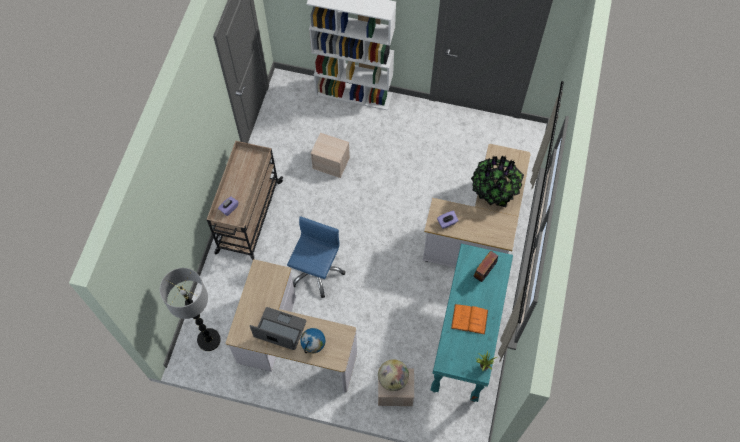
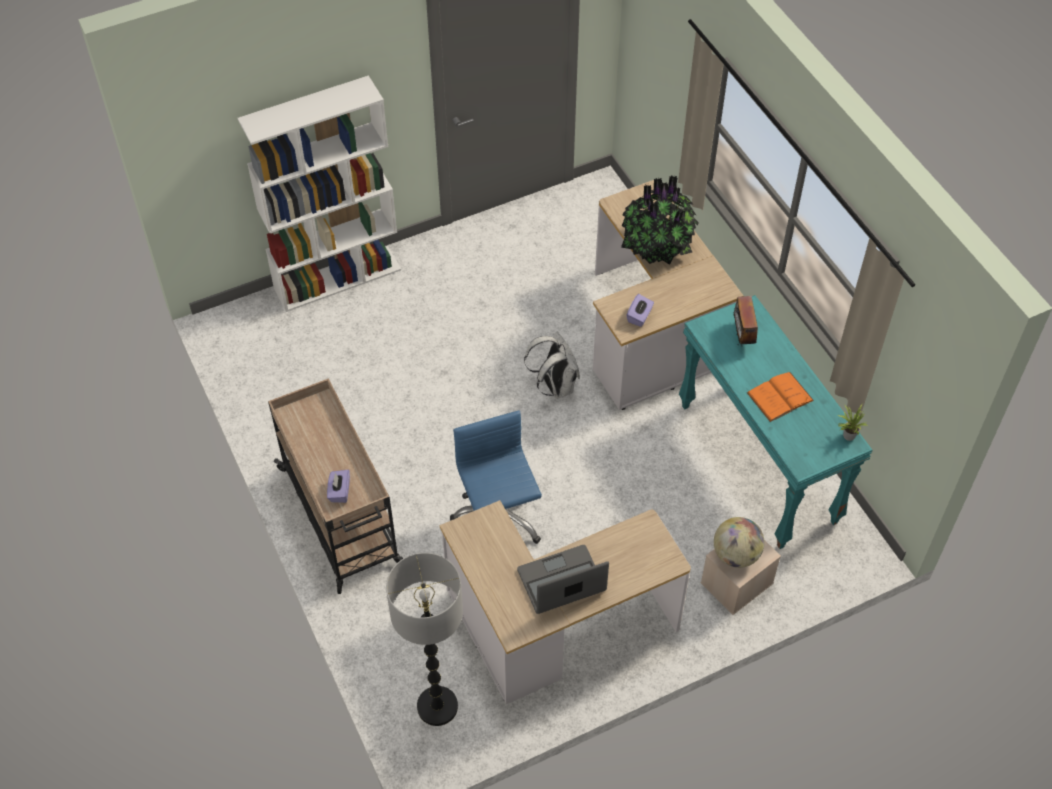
camera: 40 degrees left, 10 degrees down
(314, 346) = (624, 568): globe -> none
(331, 162) = (388, 377): beige storage box -> none
(404, 224) = (555, 386): none -> white backpack

